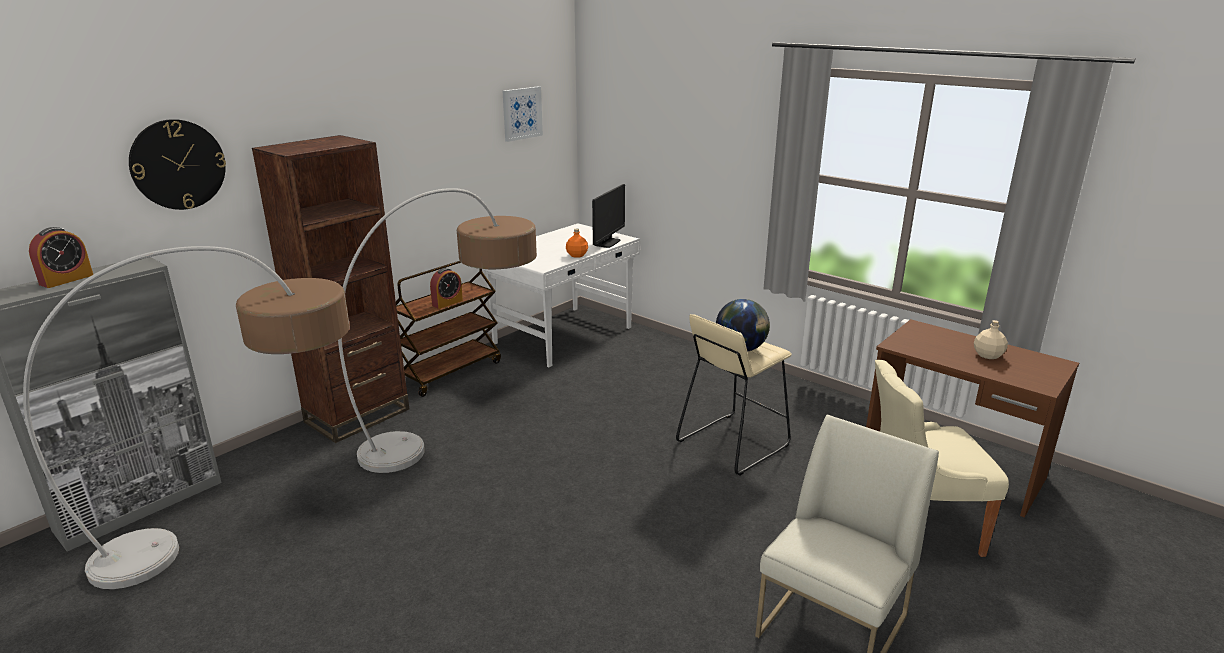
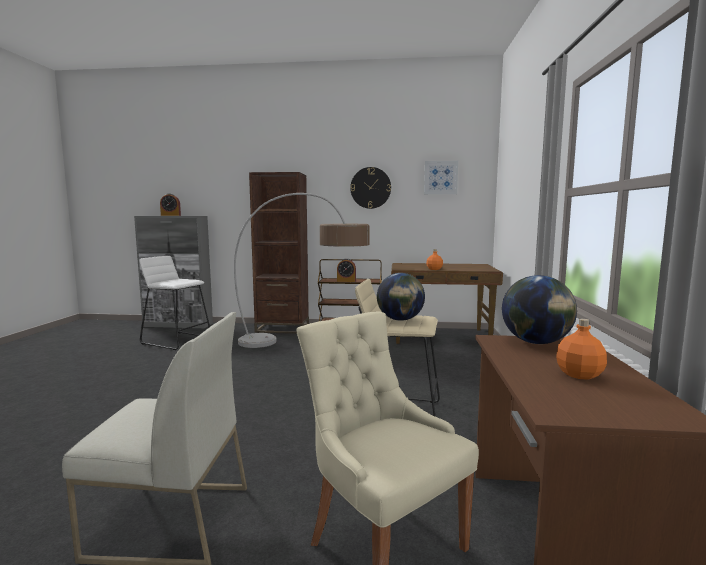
camera: 55 degrees right, 15 degrees down
(178, 164) = (228, 179): wall clock -> wall clock (370, 188)
(253, 525) = (177, 340): floor lamp -> white stool
(565, 335) = (441, 336): white desk -> brown desk
(607, 242) = (472, 269): monitor -> none
(914, 337) = (536, 342): none -> globe
(987, 355) = (579, 374): beige bottle -> orange bottle

